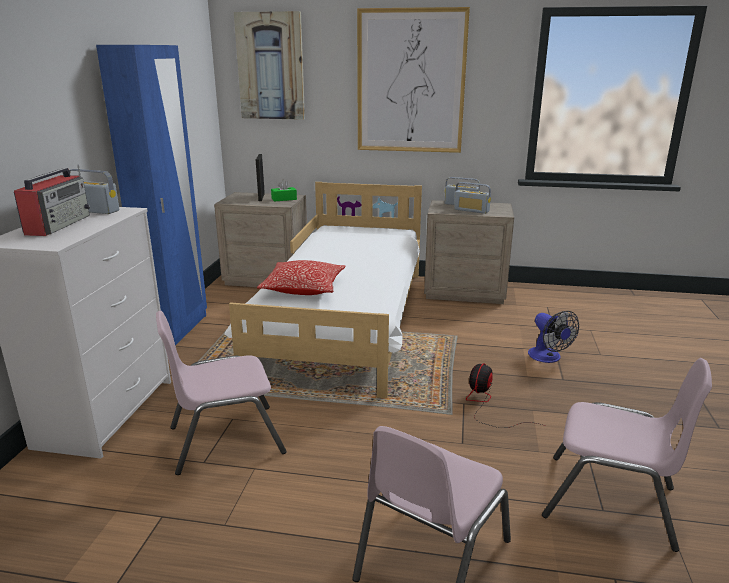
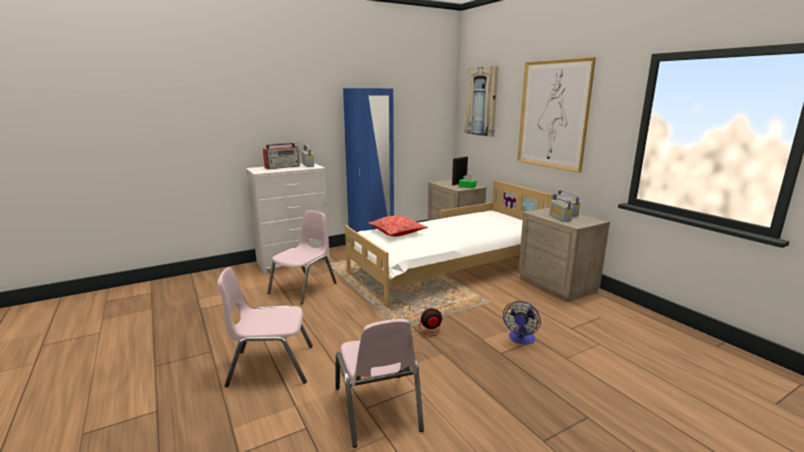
camera: 50 degrees right, 5 degrees down
(225, 439) = (304, 288): pink chair -> pink chair turned 90 degrees clockwise

